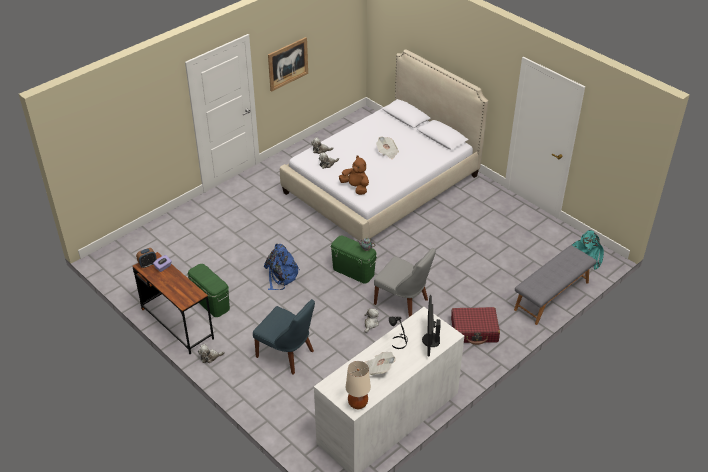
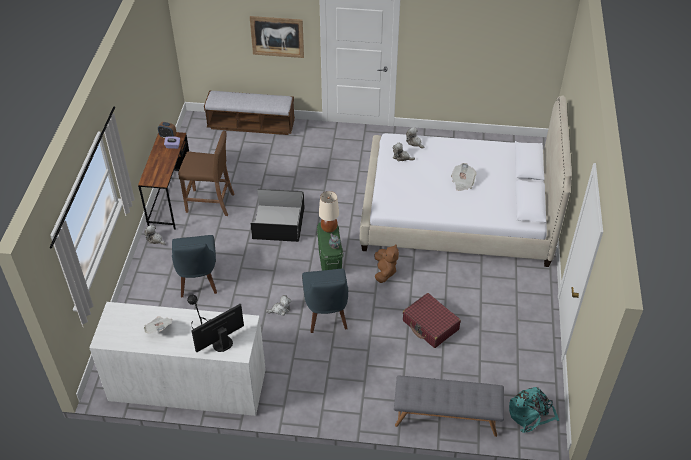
camera: 50 degrees right, 5 degrees up
(154, 232) = (251, 125): none -> bench
(211, 302) = (210, 203): green storage box -> brown stool
(281, 276) = (278, 222): blue backpack -> black storage box
(288, 64) = (446, 46): picture -> picture (277, 36)
(355, 187) = (392, 191): brown plush toy -> brown plush toy (384, 272)
(358, 404) = (108, 339): beige table lamp -> beige table lamp (329, 228)
(403, 302) = (326, 315): grey chair -> blue chair
(474, 330) = (342, 384): red suitcase -> red suitcase (430, 325)

